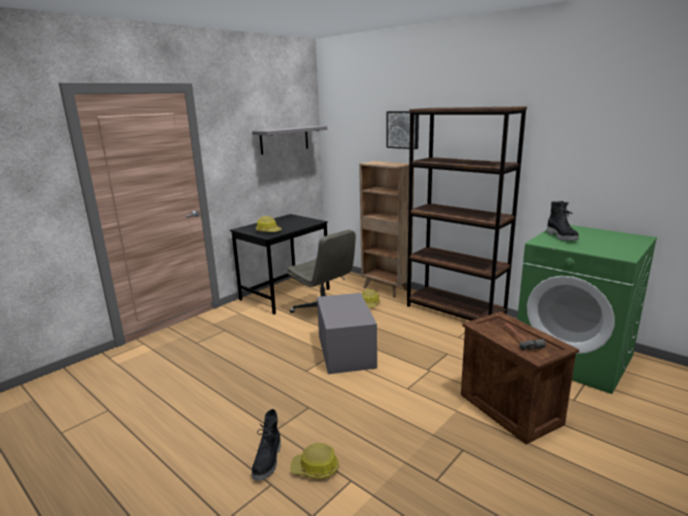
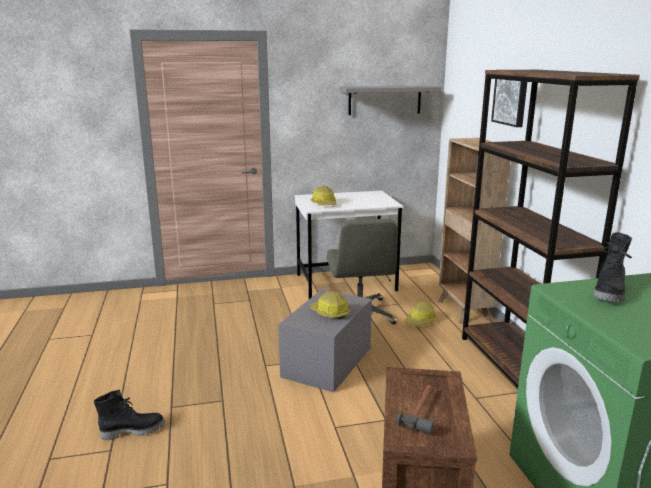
camera: 35 degrees right, 0 degrees up
(268, 461) = (133, 430): black boot -> black boot turned 150 degrees counterclockwise
(285, 294) = (346, 283): black desk -> white desk
(315, 469) = (155, 457): hard hat -> hard hat (330, 313)

